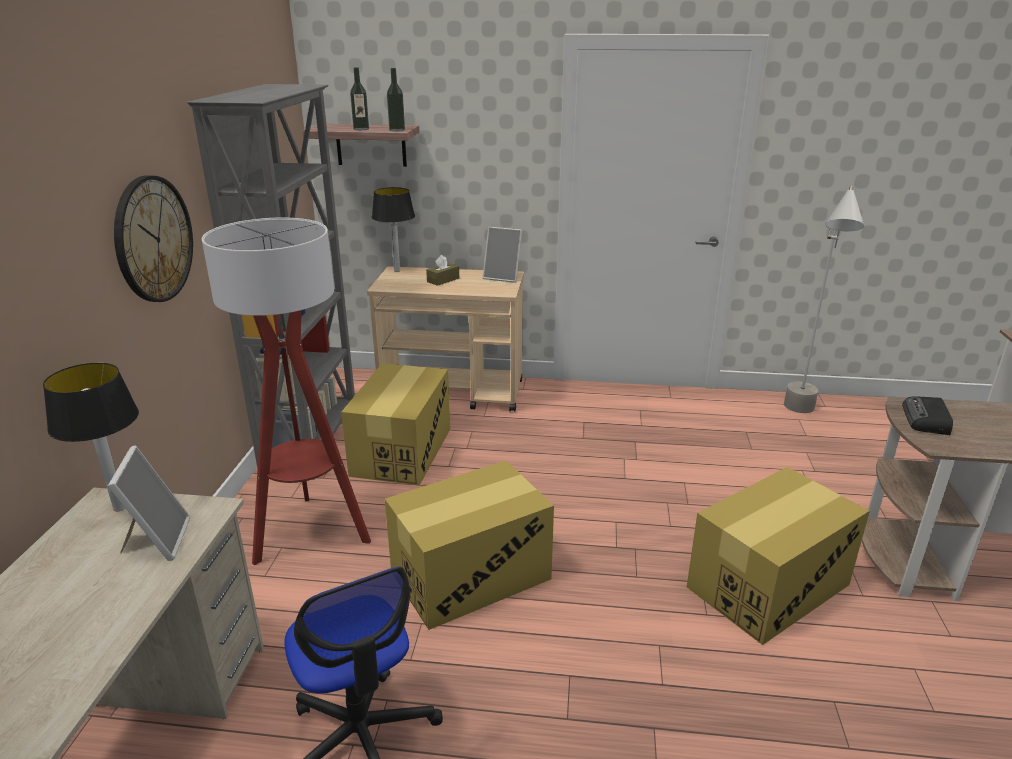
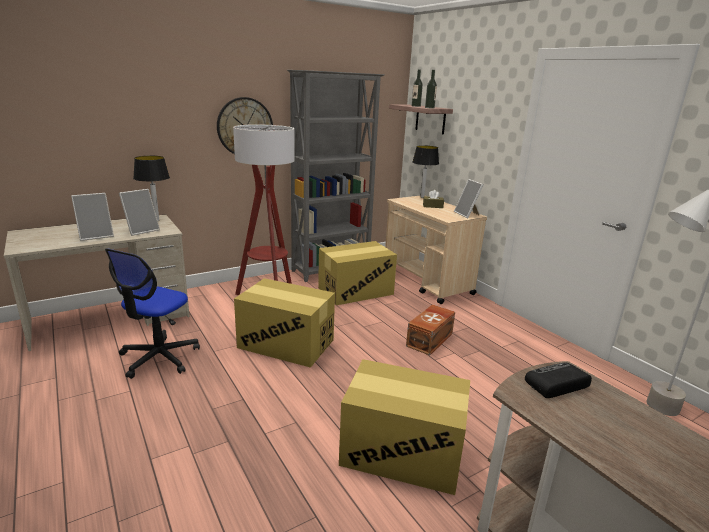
camera: 50 degrees right, 5 degrees down
(99, 609) = (96, 236): none -> picture frame
(583, 459) = (430, 340): none -> brown storage box

